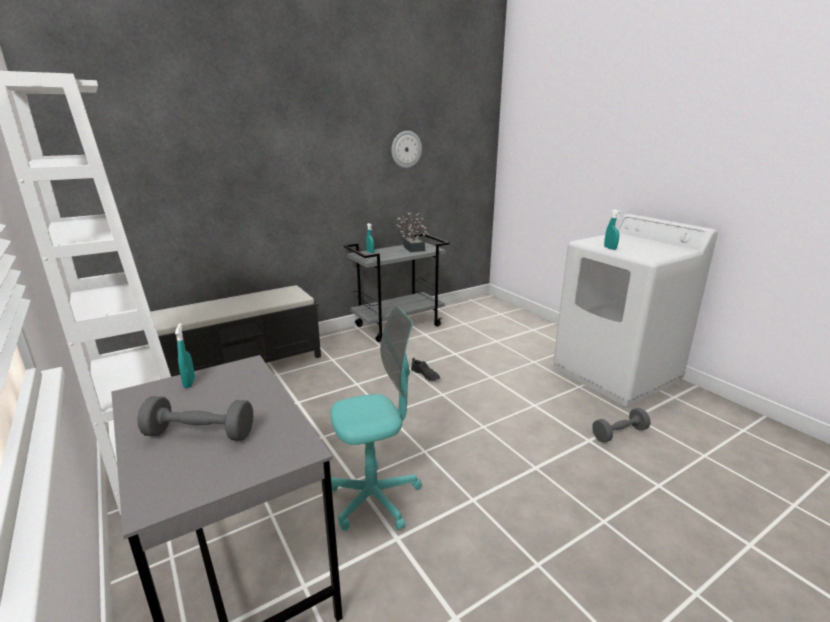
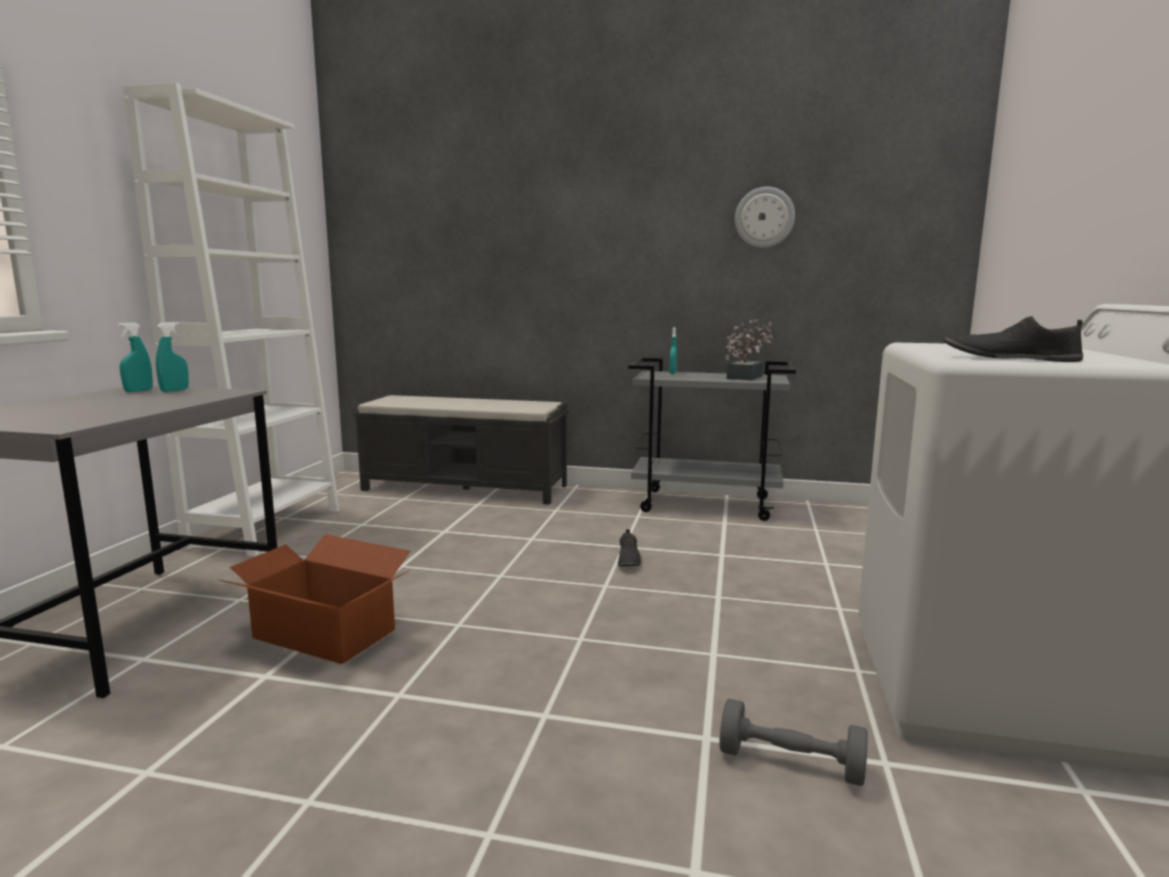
camera: 45 degrees right, 10 degrees down
(200, 434) = (74, 407): grey dumbbell -> none
(374, 499) = (324, 635): turquoise office chair -> cardboard box
(610, 248) = (927, 349): turquoise spray bottle -> turquoise spray bottle (138, 391)
(655, 253) = (1009, 358): none -> black shoe

